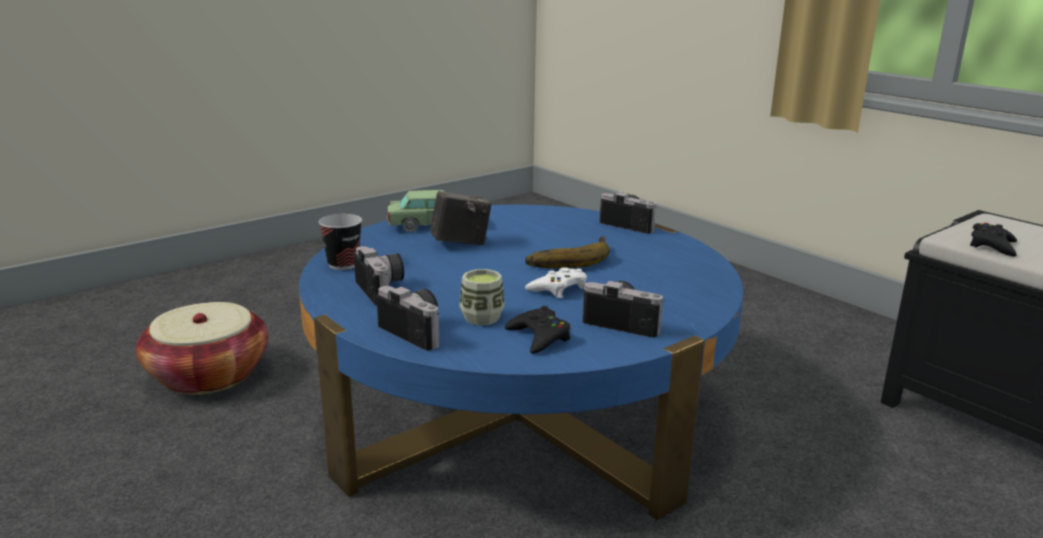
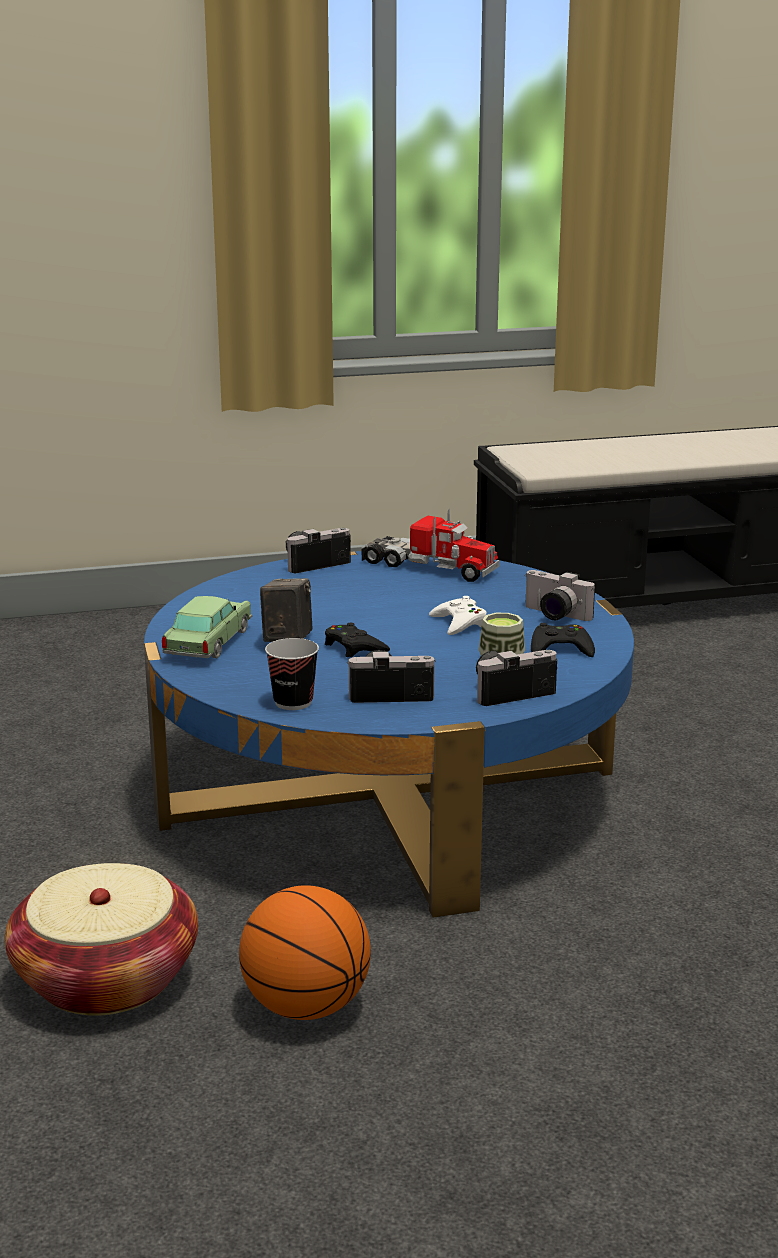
camera: 65 degrees left, 0 degrees up
(186, 451) = (306, 1006): none -> basketball
(567, 258) = (384, 605): banana -> none
(624, 321) = (553, 615): camera -> camera turned 105 degrees counterclockwise
(677, 258) = (428, 567): none -> toy truck
(992, 245) = (562, 466): black game controller -> black game controller (354, 647)

